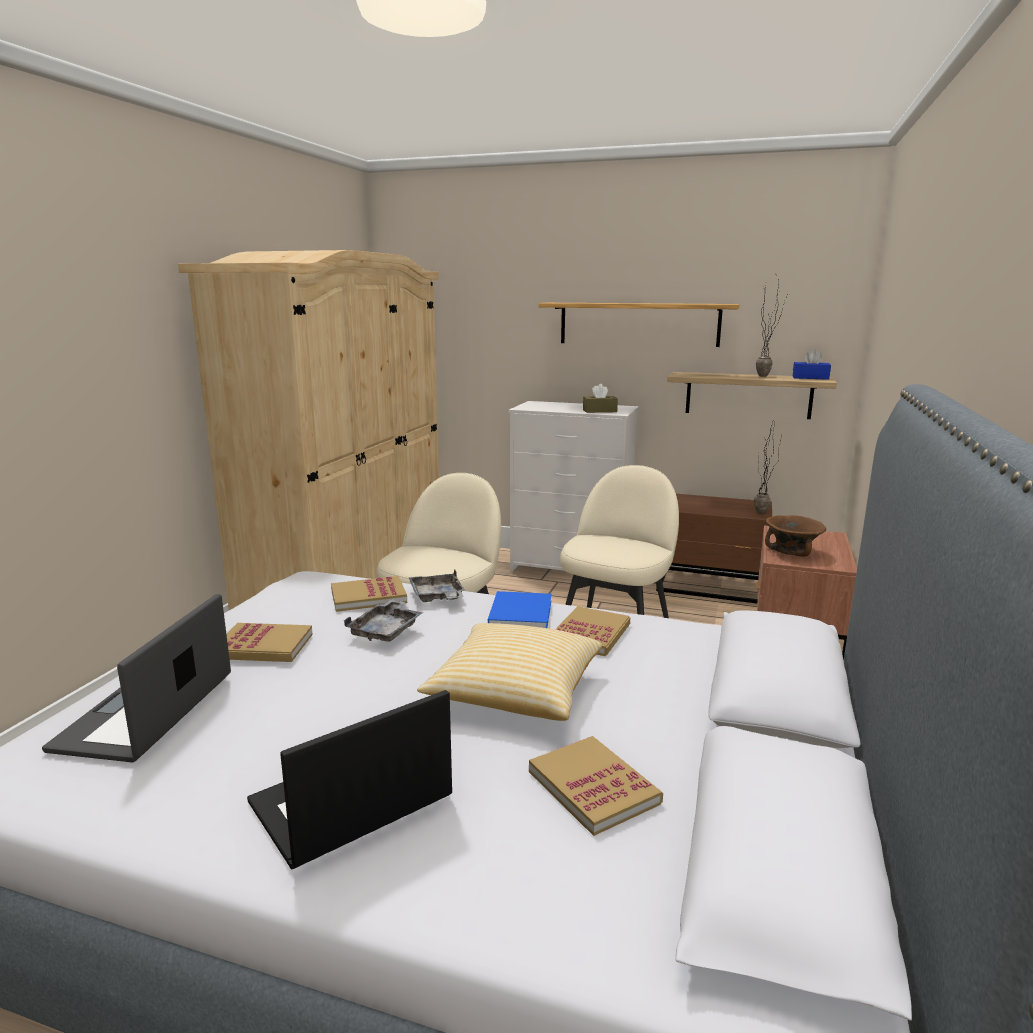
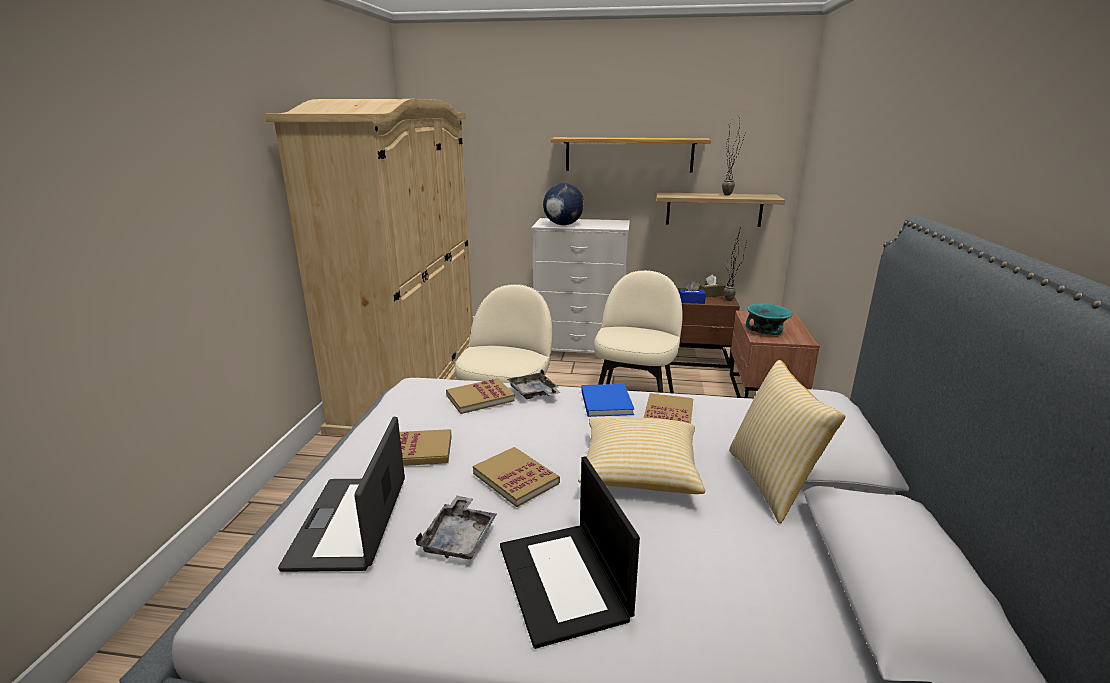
camera: 10 degrees left, 5 degrees up
(350, 802) = (564, 582): laptop -> laptop turned 60 degrees counterclockwise
(386, 630) = (511, 427): grey tray -> grey tray (459, 538)
(549, 408) = (563, 224): none -> globe
(593, 787) = (738, 544): book -> book (516, 478)
(599, 411) = (604, 226): brown tissue box -> brown tissue box (710, 294)
(682, 722) = (772, 483): none -> pillow
(791, 552) = (765, 331): brown bowl -> turquoise bowl
(810, 378) = (762, 195): blue tissue box -> blue tissue box (691, 301)

